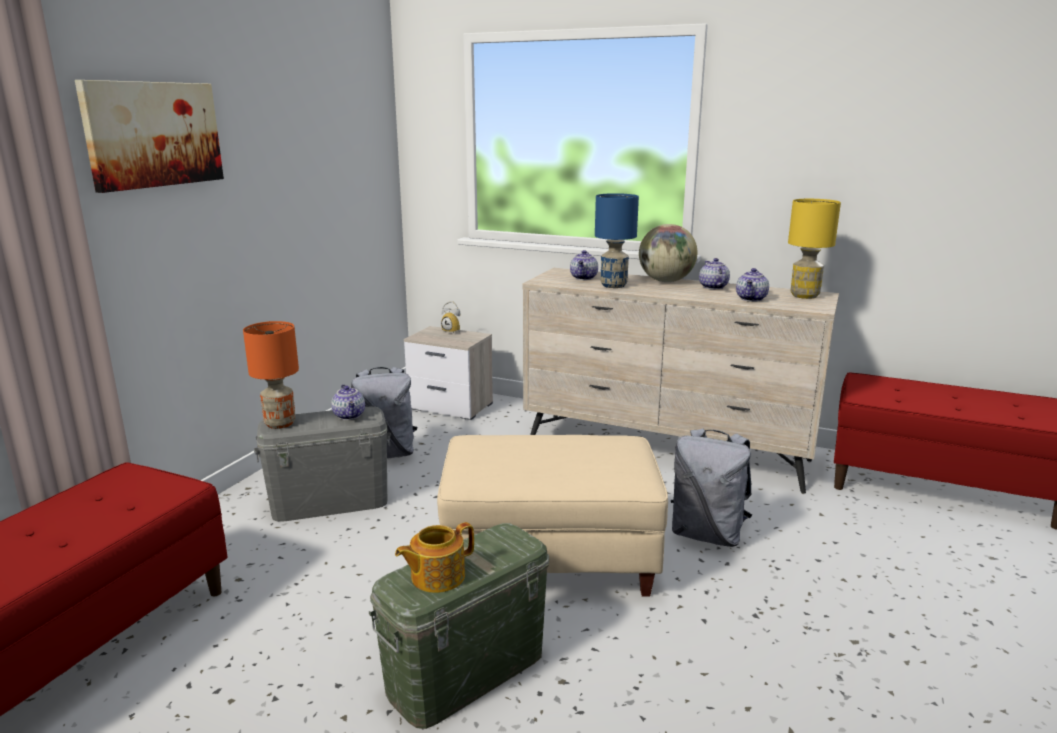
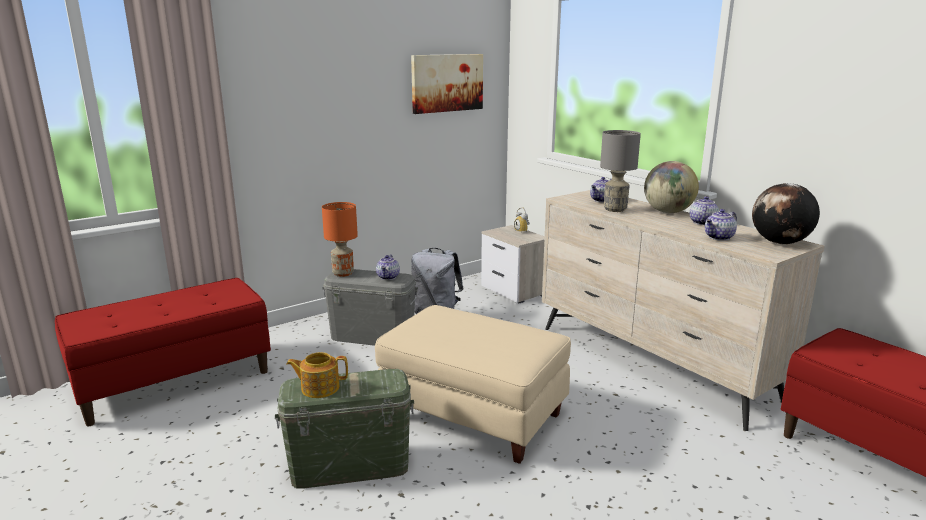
camera: 30 degrees right, 0 degrees up
(153, 134) = (289, 71): picture -> picture (447, 83)
(613, 286) = (614, 209): blue table lamp -> grey table lamp
(707, 534) = (615, 436): grey backpack -> none
(805, 296) = (780, 243): yellow table lamp -> globe

